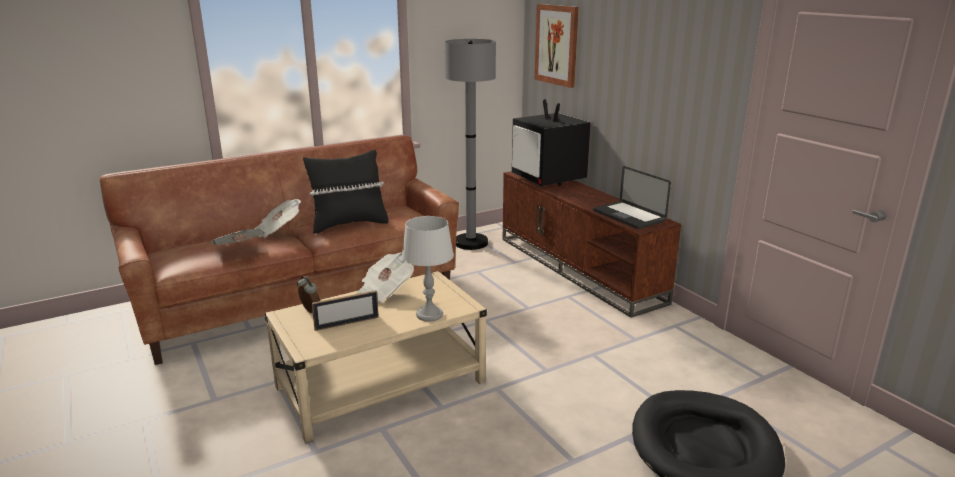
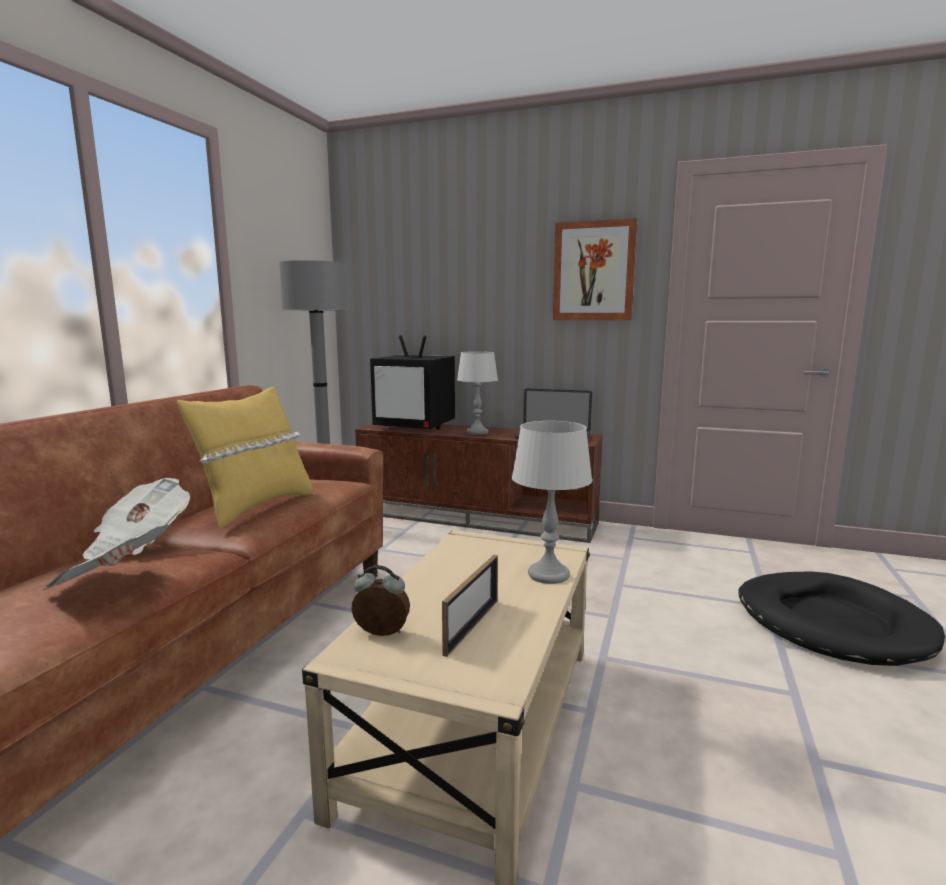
camera: 40 degrees left, 10 degrees down
(349, 224) = (255, 507): black pillow -> yellow pillow
(384, 292) = (439, 571): newspaper -> none
(557, 45) = (393, 278): picture -> picture (594, 271)
(581, 196) = (477, 432): none -> grey table lamp

